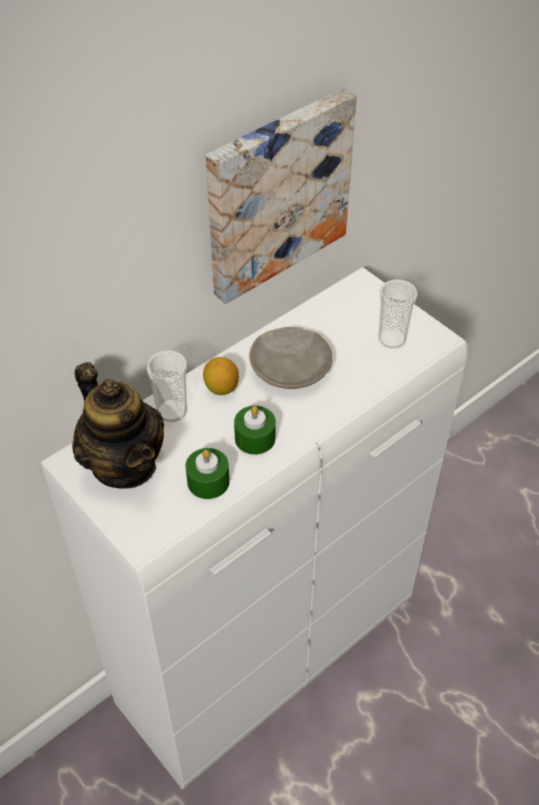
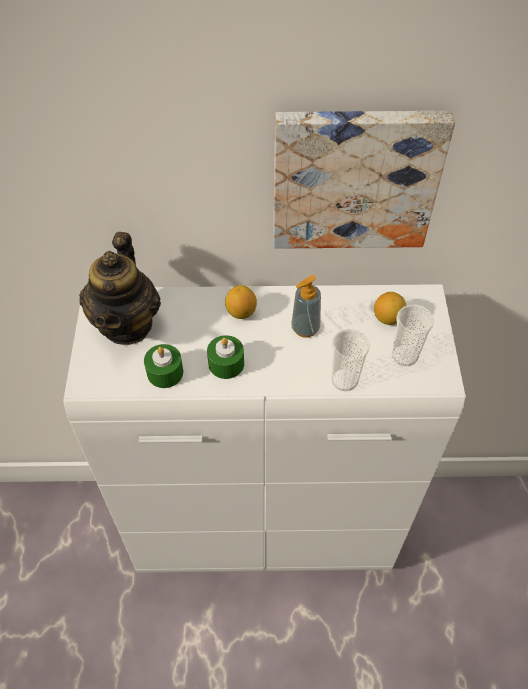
camera: 40 degrees right, 5 degrees up
(172, 411) = (193, 307): cup -> cup (344, 380)
(291, 367) = (305, 328): beige plate -> soap dispenser
(349, 318) = (388, 318): none -> lemon

